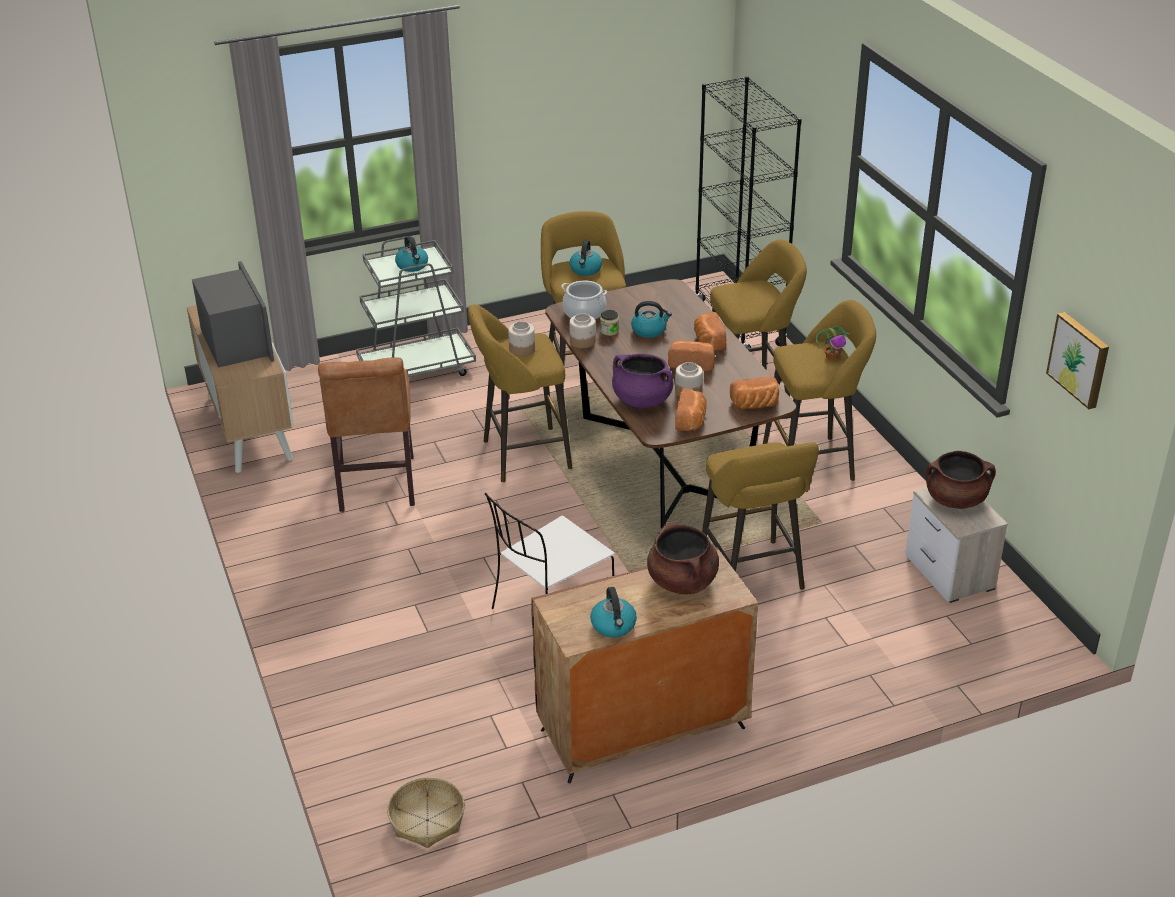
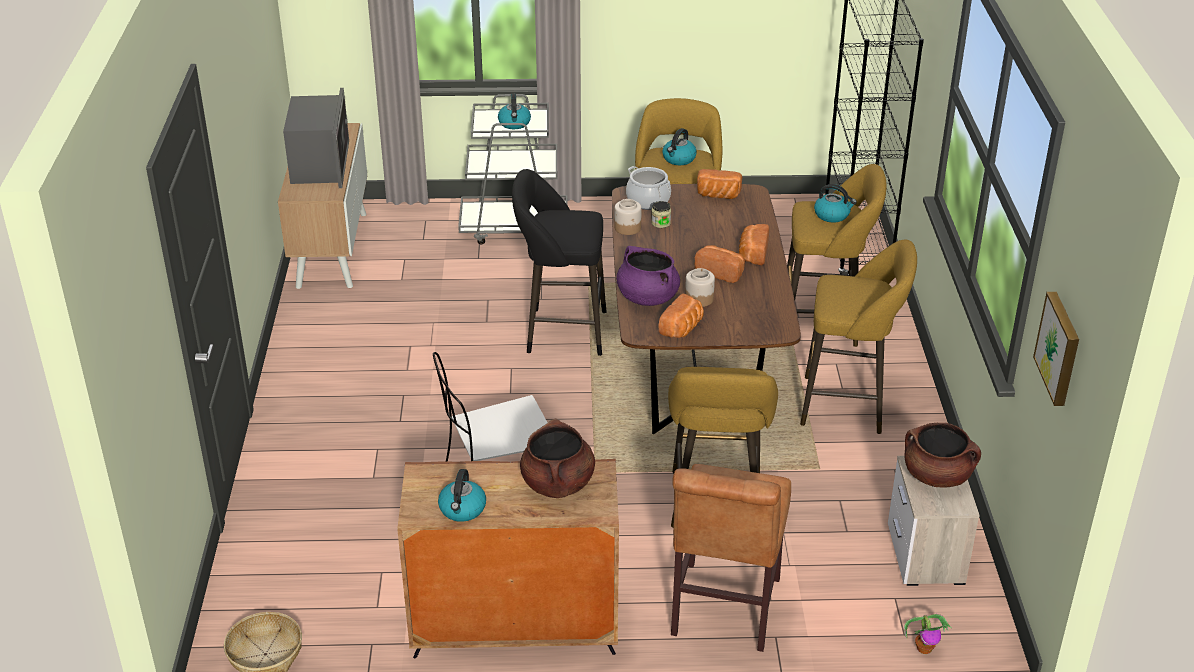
camera: 20 degrees right, 0 degrees up
(376, 487) = (409, 331): brown chair -> brown chair (723, 612)
(521, 456) = (560, 332): yellow stool -> black stool
(522, 349) = (566, 223): jar -> none
(649, 330) = (700, 230): kettle -> kettle (832, 215)
(755, 405) = (758, 327): bread -> bread (717, 195)
(832, 356) = (872, 296): potted plant -> potted plant (924, 648)

